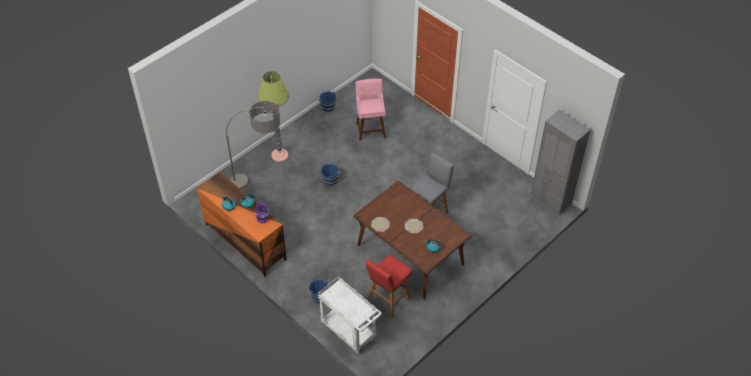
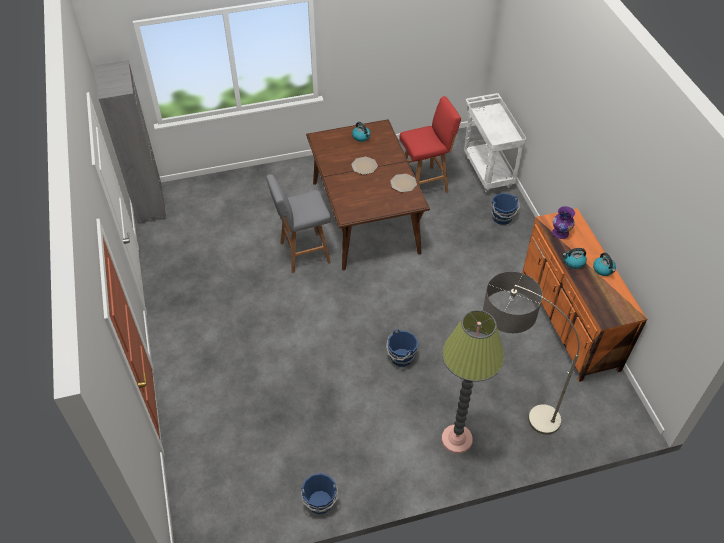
camera: 150 degrees left, 0 degrees up
(370, 129) = (282, 417): pink chair -> none

